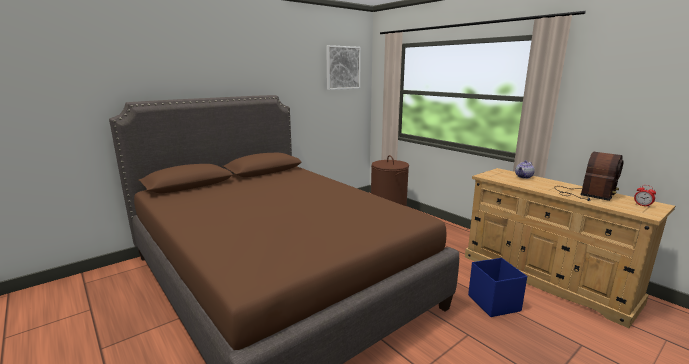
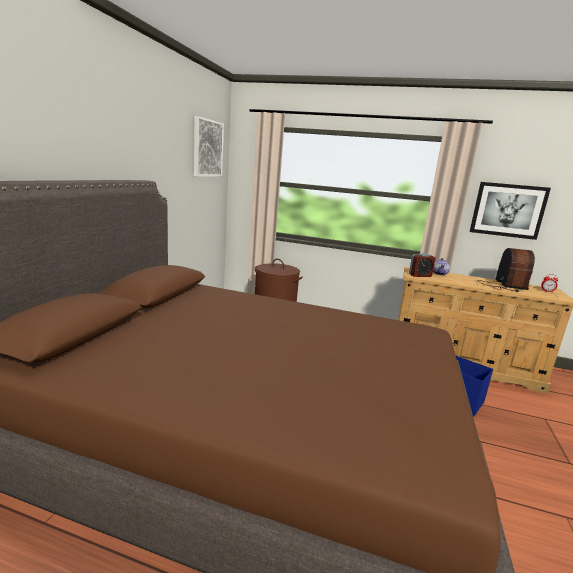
camera: 35 degrees left, 0 degrees up
(494, 176) = (420, 275): none -> alarm clock
(616, 109) = (508, 210): none -> picture

